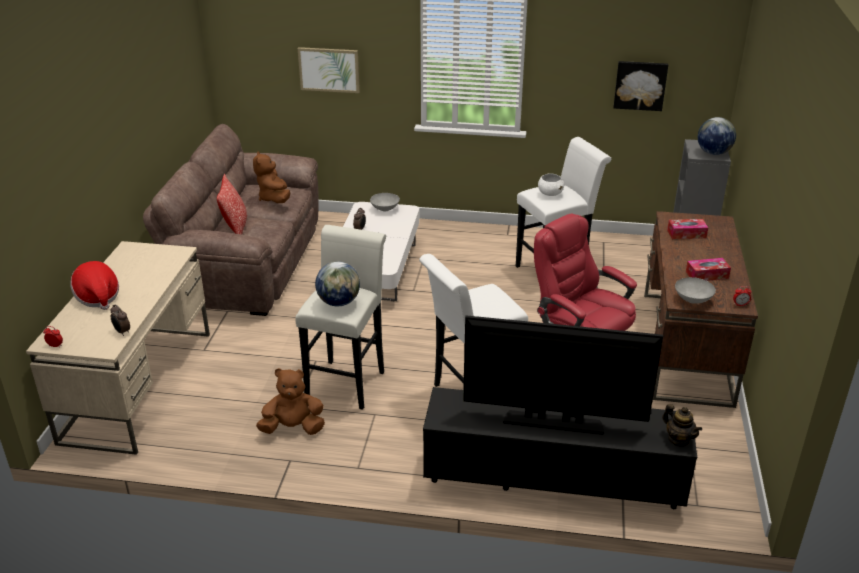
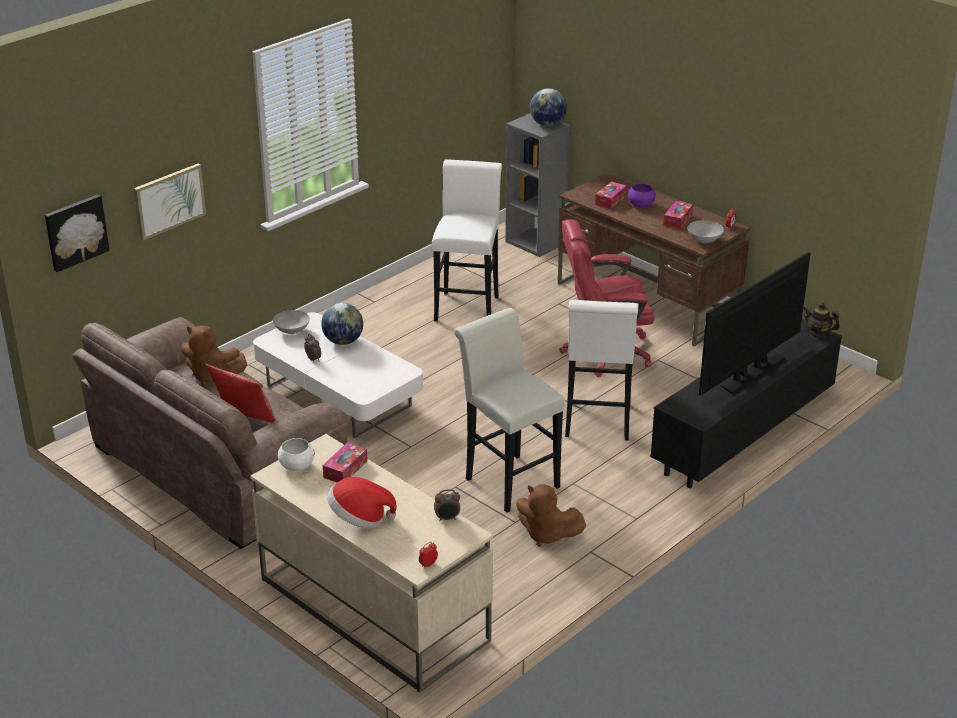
camera: 55 degrees left, 0 degrees up
(156, 270) = (345, 469): none -> tissue box
(293, 428) = (546, 534): brown plush toy -> brown plush toy turned 90 degrees counterclockwise
(339, 302) = (524, 390): globe -> globe (343, 341)
(550, 194) = (464, 225): white bowl -> white bowl (296, 466)
(640, 85) = (448, 87): picture -> picture (75, 232)
(679, 440) = (818, 333): teapot -> teapot turned 150 degrees counterclockwise
(701, 250) = (640, 205): none -> purple bowl

